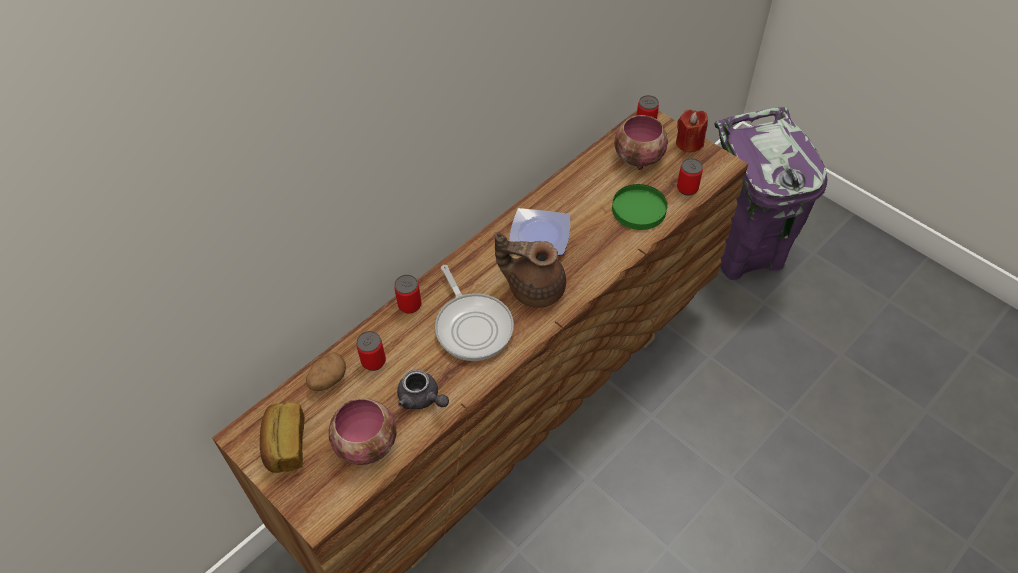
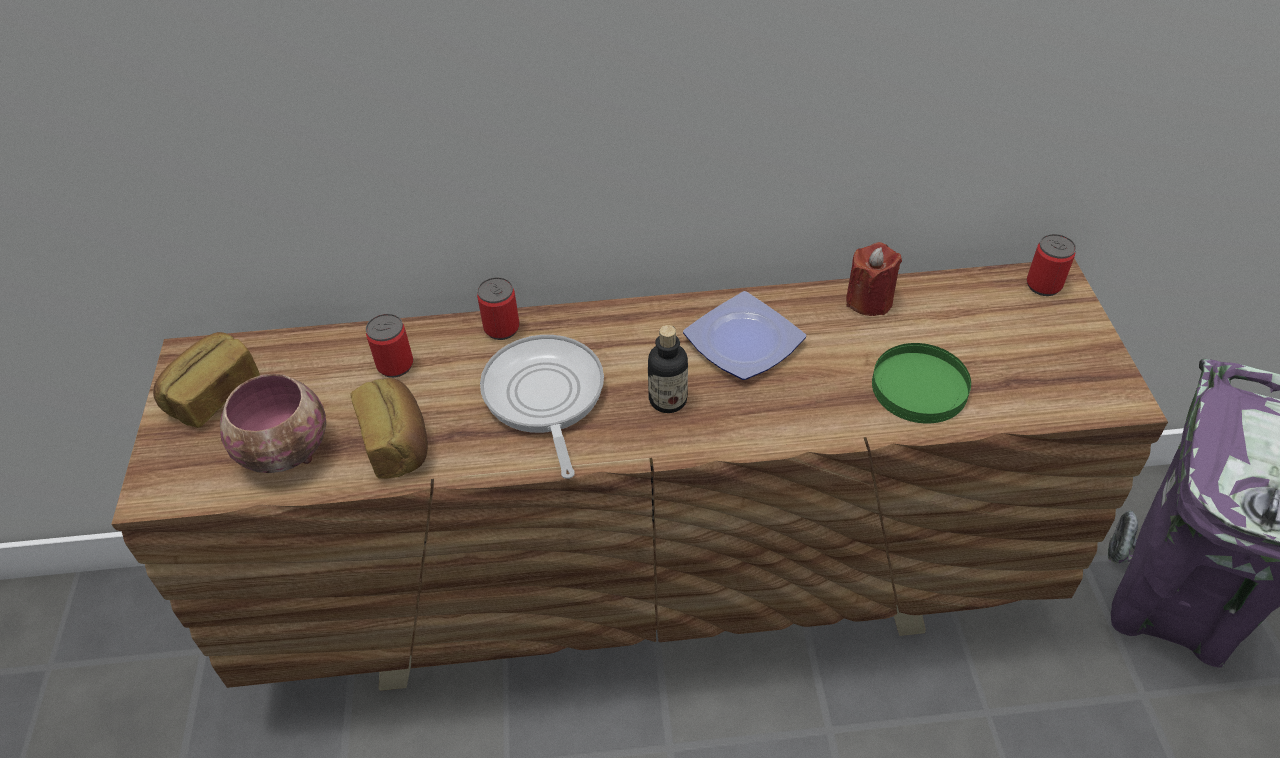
camera: 40 degrees right, 5 degrees down
(328, 380) = (329, 354): potato -> none
(422, 399) = (397, 442): grey teapot -> bread
(472, 326) = (544, 397): frying pan -> frying pan turned 150 degrees clockwise
(534, 288) = (668, 400): brown teapot -> bottle
(639, 159) = (987, 323): bowl -> none
(687, 188) = (1025, 400): can -> none
(689, 143) = (1091, 343): red candle -> red candle (869, 300)

